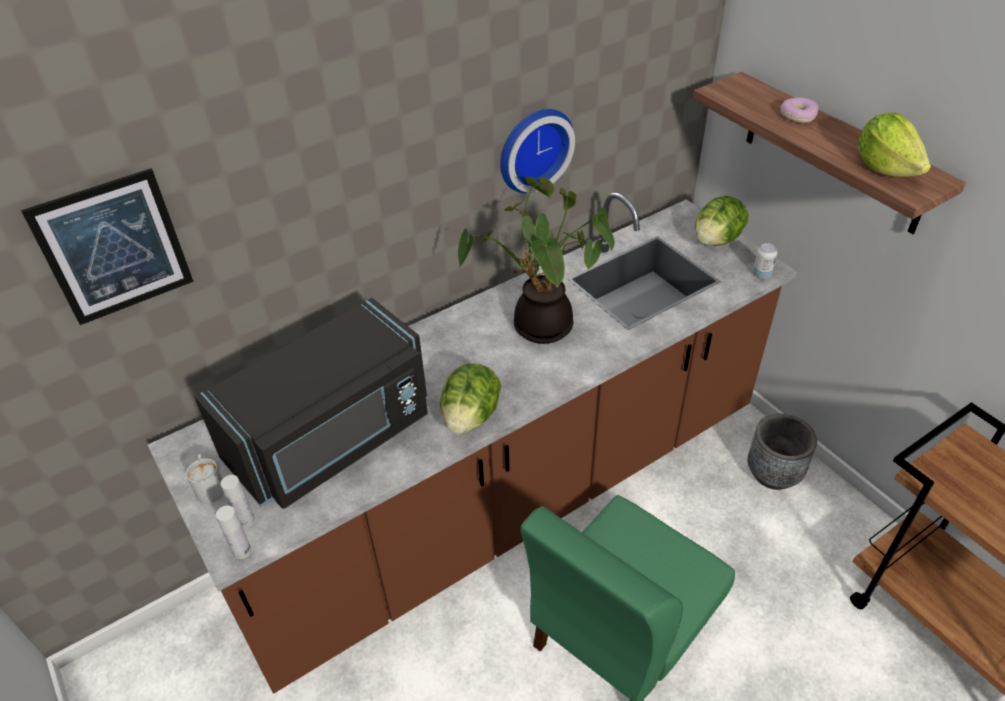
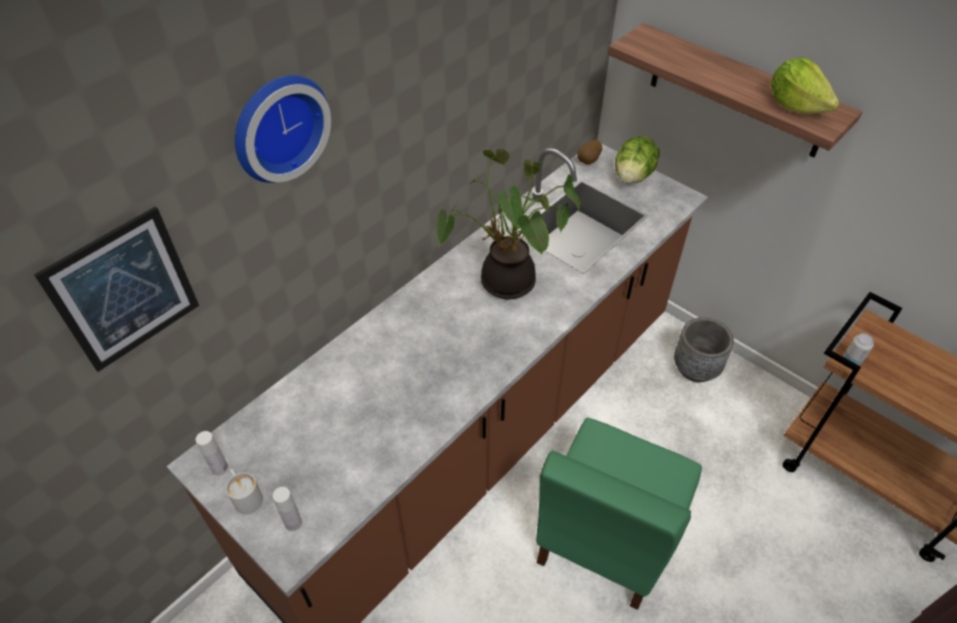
camera: 15 degrees left, 5 degrees up
(242, 551) = (300, 554): white bottle -> white bottle (220, 468)
(334, 439) = (351, 426): black microwave -> none
(471, 416) = (471, 381): lettuce -> none
(532, 148) = (478, 119): wall clock -> wall clock (277, 126)
(672, 219) = (589, 161): none -> potato
(762, 273) = (680, 203): can -> can (852, 359)
(797, 116) = (706, 63): donut -> none

